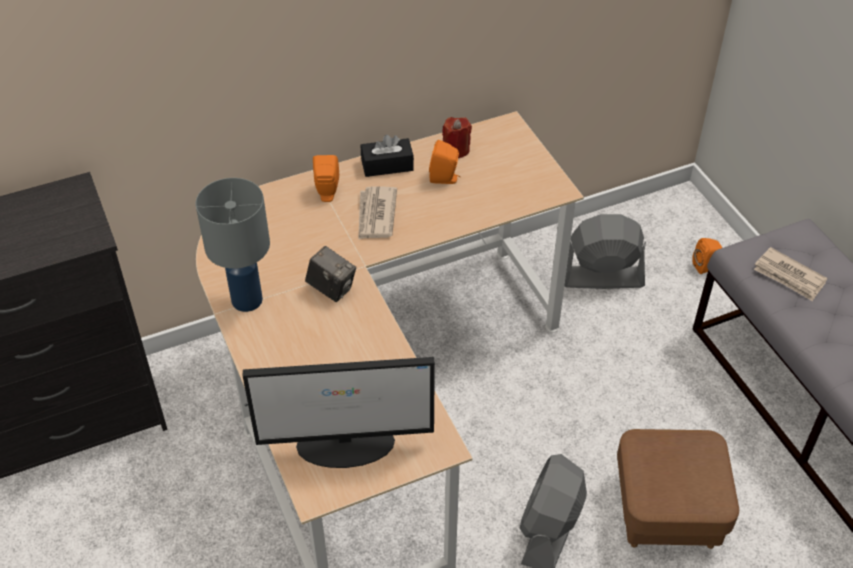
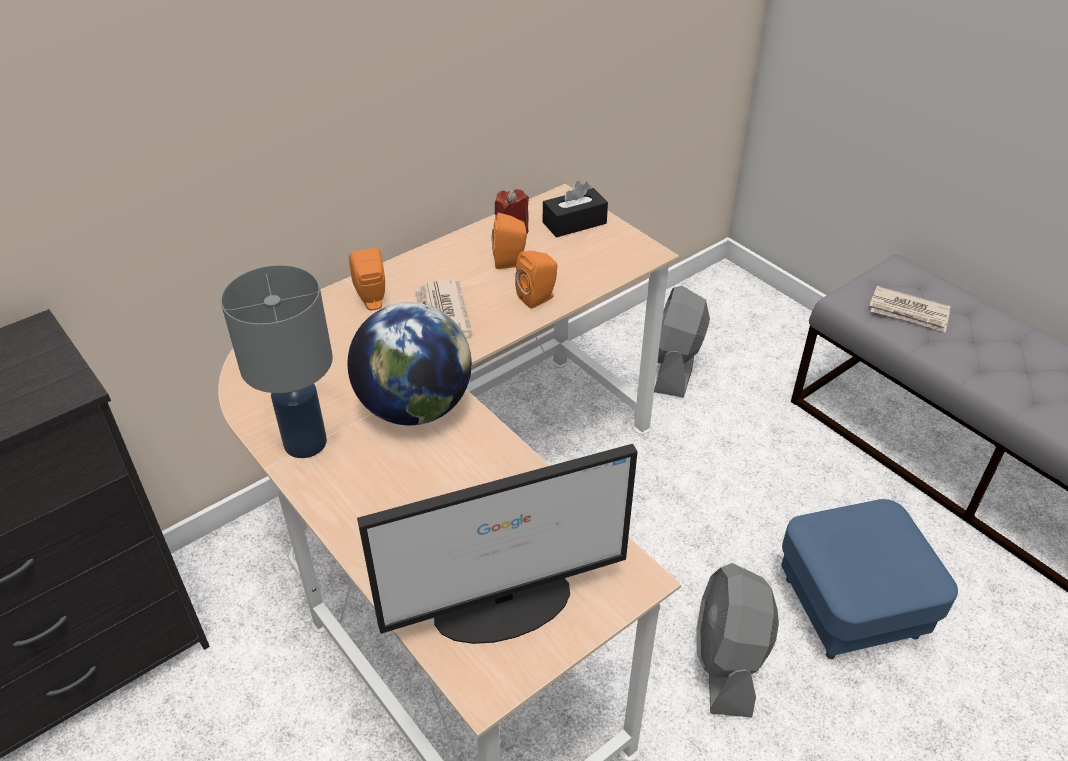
camera: 15 degrees left, 5 degrees down
(331, 288) = (415, 407): camera -> globe
(387, 165) = (436, 259): black tissue box -> black tissue box (574, 223)
(602, 277) = (675, 367): grey fan -> grey fan turned 60 degrees counterclockwise
(667, 512) = (850, 607): brown ottoman -> blue ottoman
(706, 267) = (777, 337): orange speaker -> orange speaker (538, 298)

